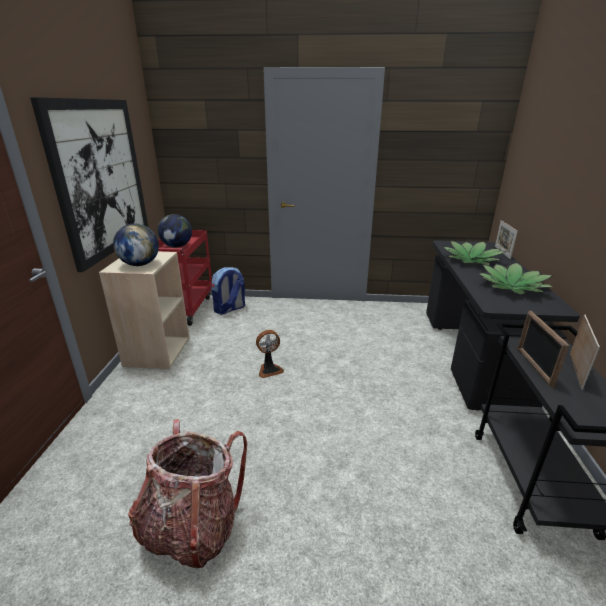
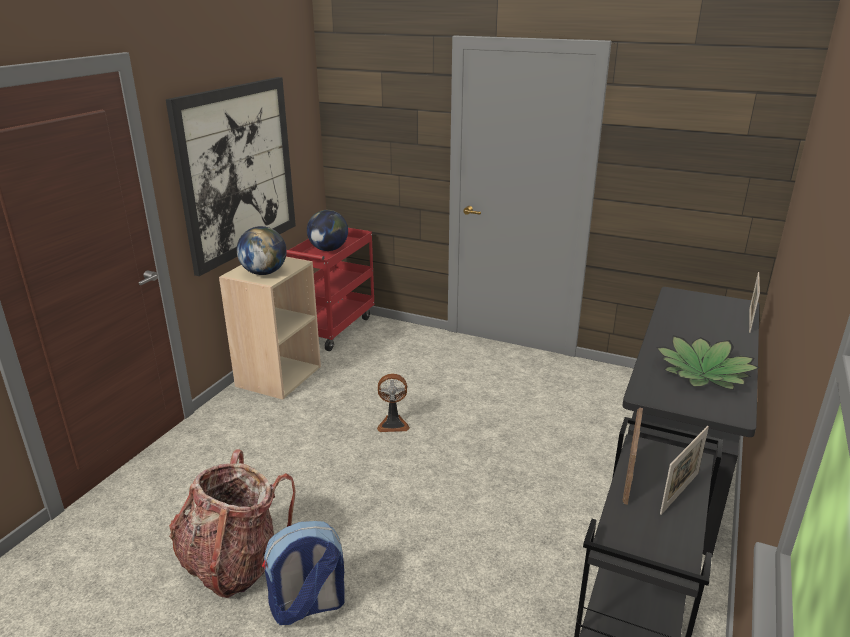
camera: 20 degrees right, 0 degrees up
(229, 309) = (386, 338): backpack -> backpack (308, 607)
(471, 260) = (687, 325): potted plant -> none

